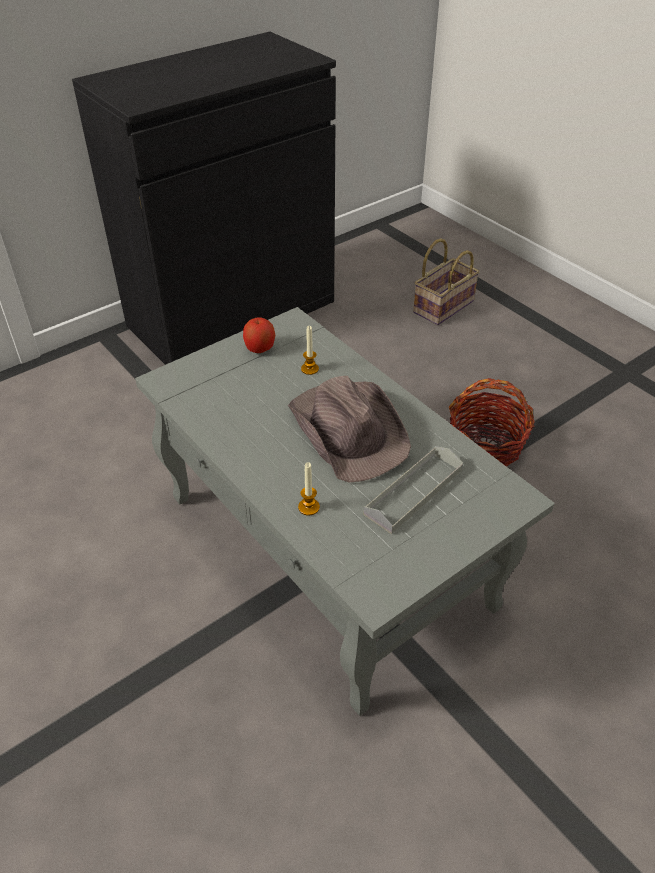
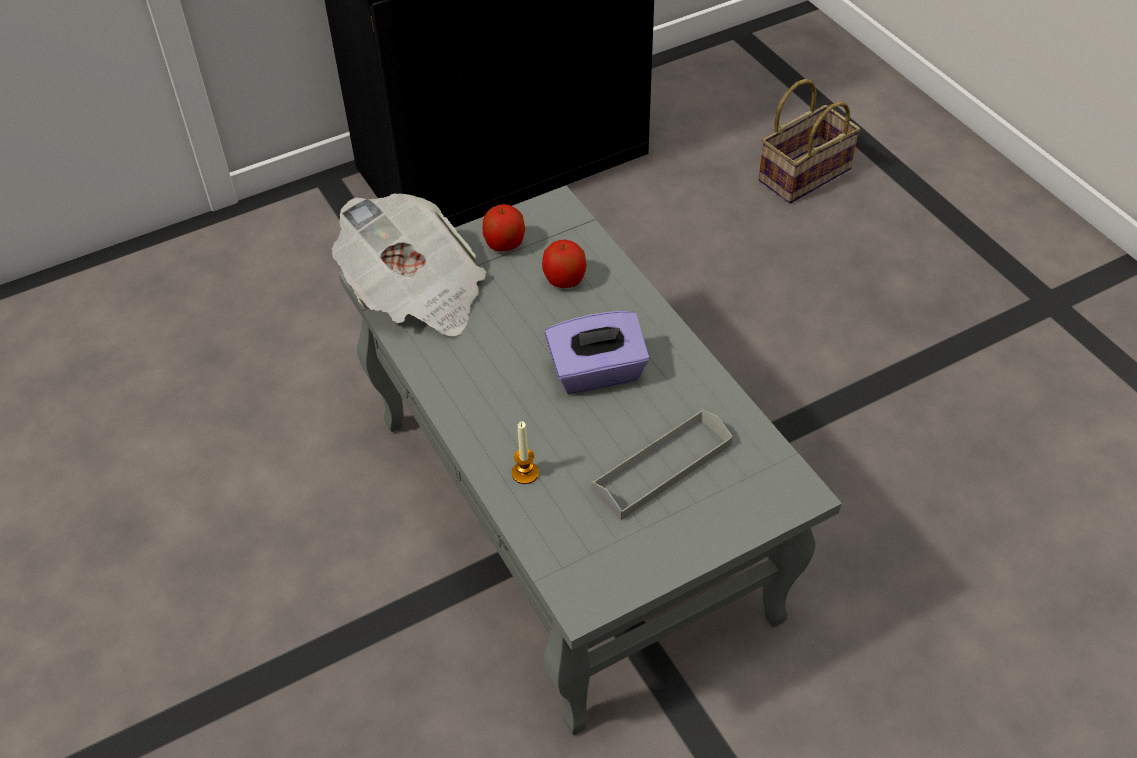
camera: 10 degrees right, 5 degrees up
(198, 387) = (416, 293): none -> newspaper
(310, 369) = (564, 280): candle -> apple
(348, 430) = (597, 373): brown hat -> purple tissue box
(485, 446) = (817, 393): basket -> none

